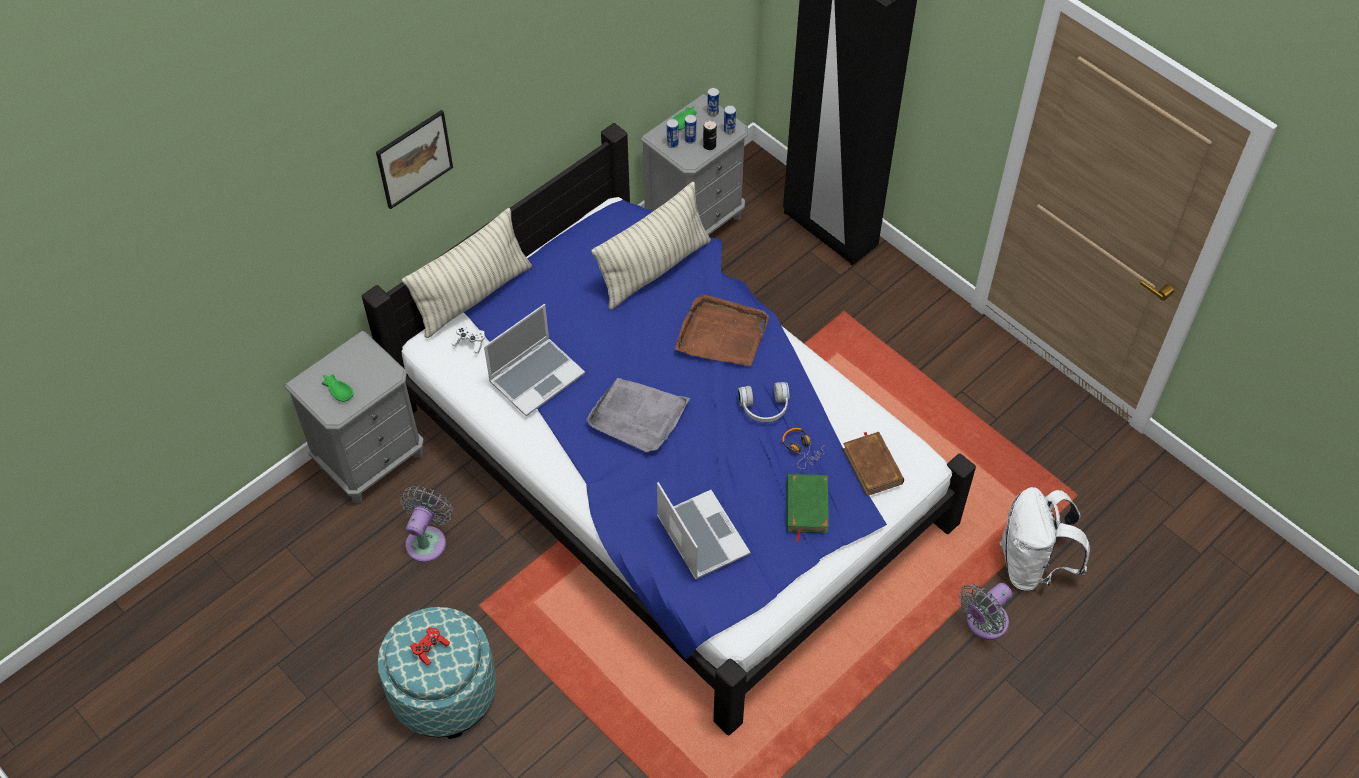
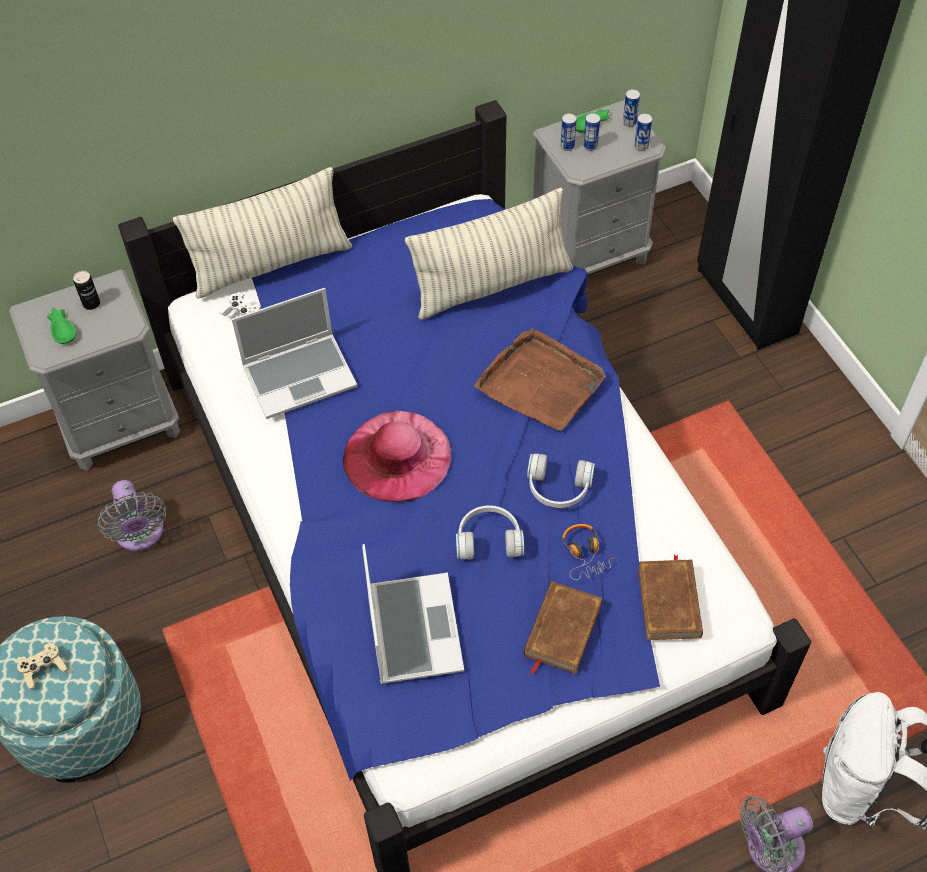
camera: 20 degrees right, 0 degrees up
(414, 158) = (198, 65): picture -> none
(428, 540) = (140, 535): grey fan -> grey fan turned 120 degrees clockwise
(430, 648) = (44, 669): red game controller -> beige game controller
(637, 417) = (397, 456): grey tray -> pink hat
(709, 145) = (610, 158): can -> can (91, 303)
(729, 457) = (488, 538): none -> white headphones
(806, 506) = (561, 630): green book -> brown book

